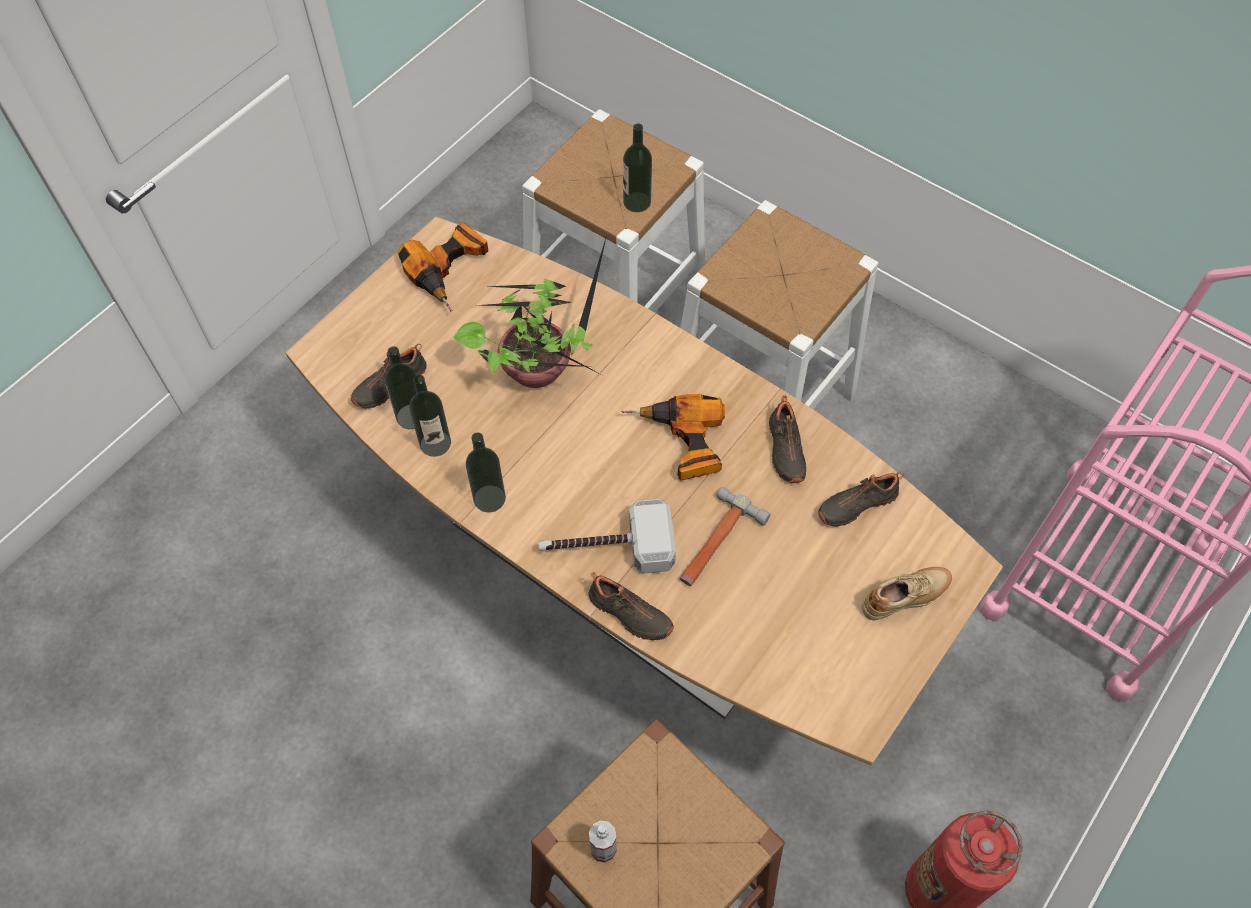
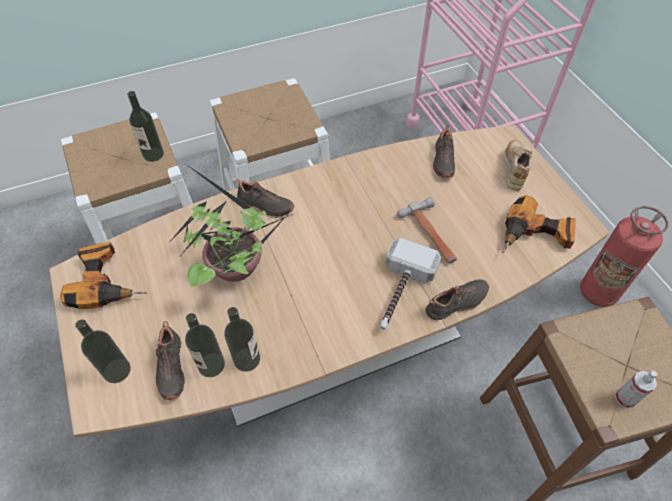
camera: 60 degrees left, 5 degrees down
(489, 498) = (317, 345): bottle -> bottle (117, 370)
(681, 443) = (349, 218): power drill -> power drill (535, 236)
(784, 450) = (387, 173): black shoe -> black shoe (265, 206)

